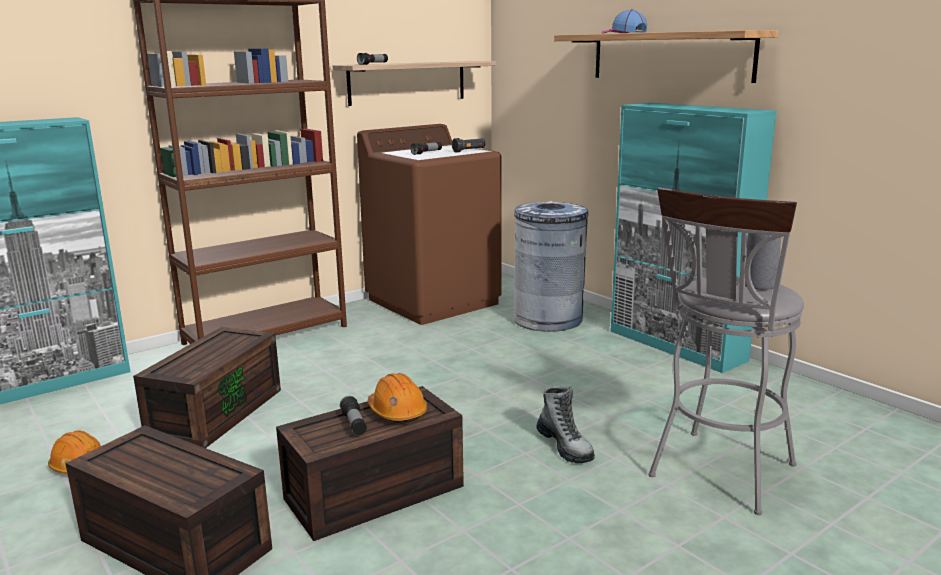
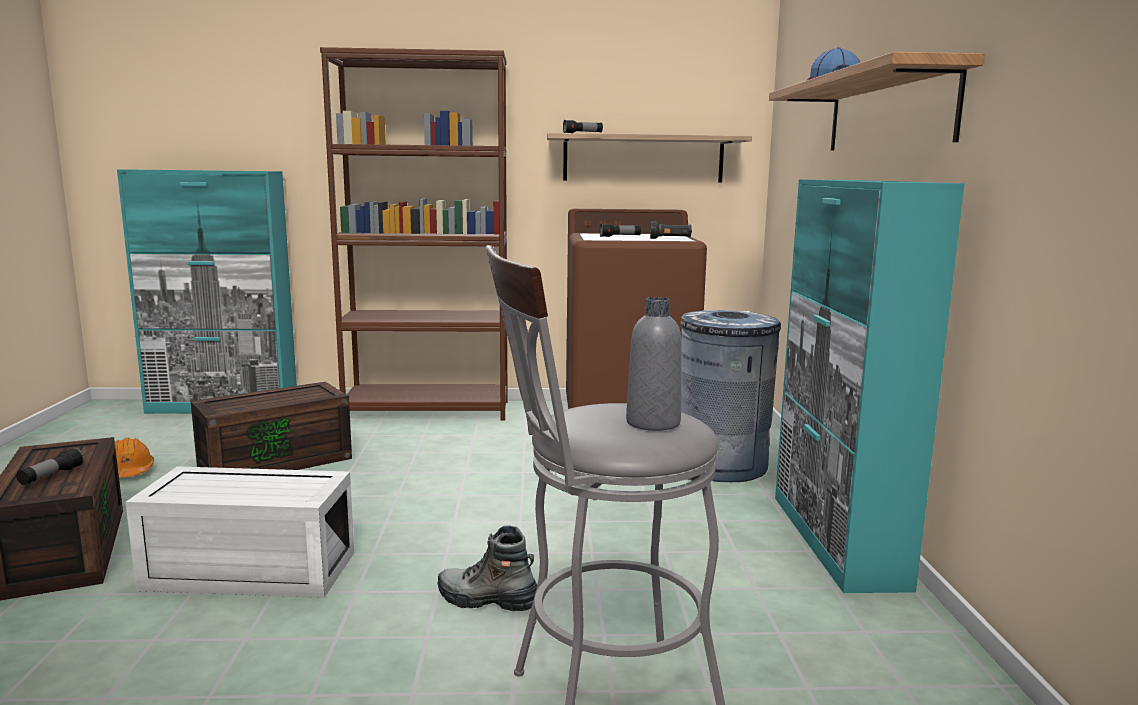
camera: 35 degrees right, 5 degrees down
(354, 424) = (225, 484): flashlight -> flashlight (51, 476)
(373, 494) = (246, 572): brown storage box -> white storage box
(397, 412) = (277, 486): orange hard hat -> none
(565, 446) = (487, 601): boot -> boot turned 105 degrees clockwise

